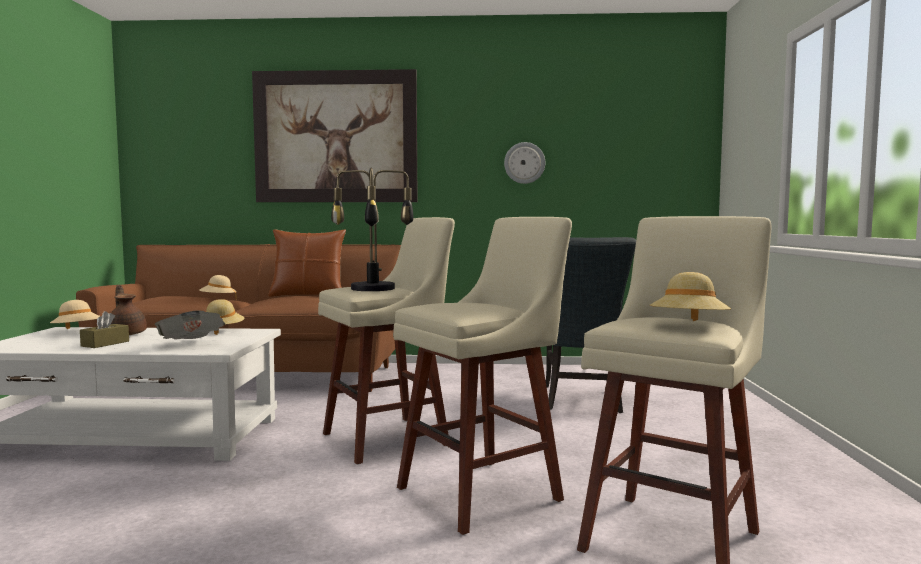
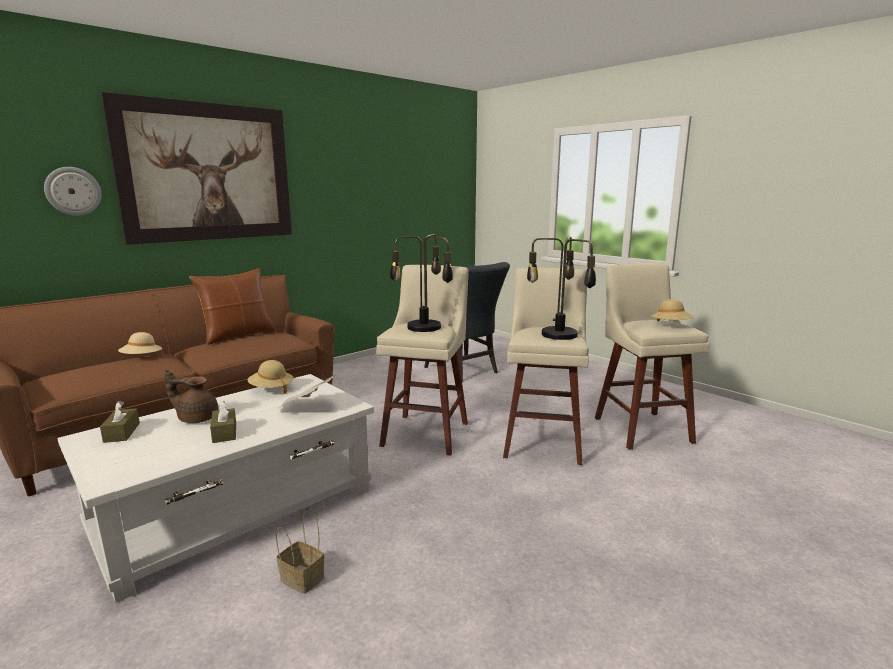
camera: 45 degrees left, 10 degrees up
(44, 493) = (300, 579): none -> basket
(77, 331) = (122, 432): beige hat -> brown tissue box
(469, 309) = (559, 334): none -> table lamp
(524, 163) = (368, 197): wall clock -> wall clock (73, 191)

